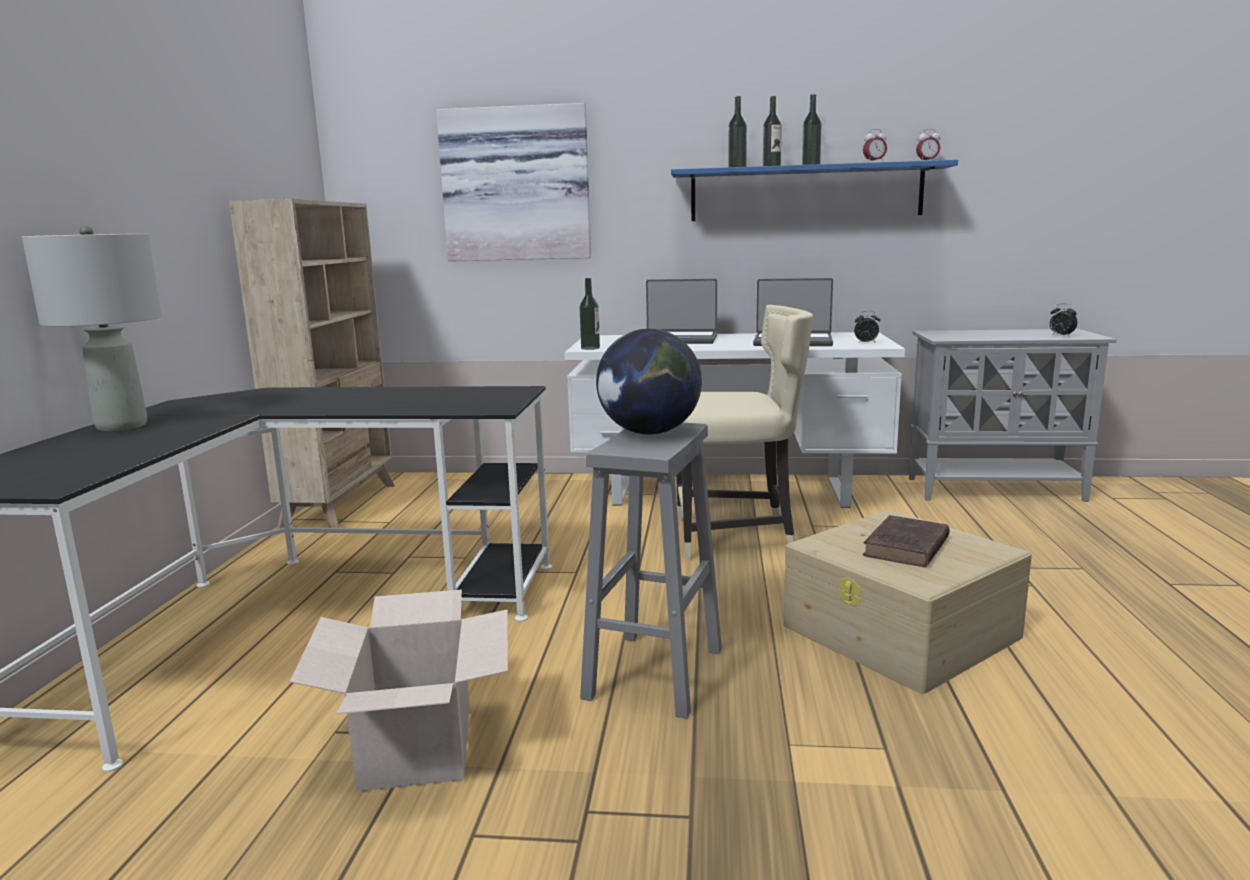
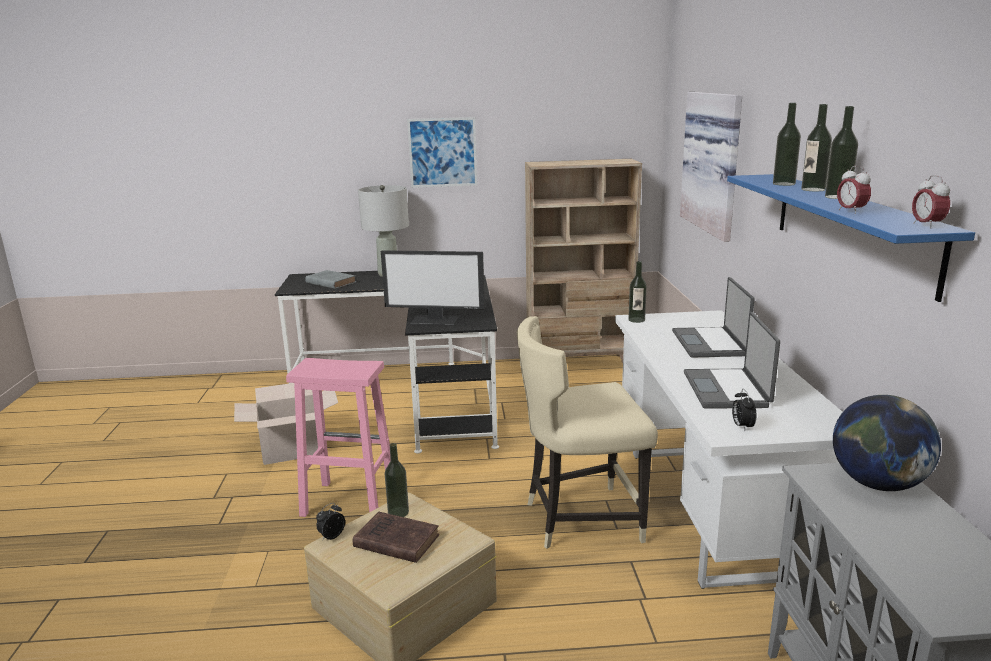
camera: 80 degrees right, 5 degrees up
(76, 459) = (330, 282): none -> grey book
(124, 173) = (442, 152): none -> picture
(472, 403) = (435, 320): none -> monitor
(649, 433) = (346, 366): globe -> globe (877, 484)
(654, 674) = (347, 502): grey stool -> pink stool
(736, 537) = (580, 519): beige chair -> beige chair turned 90 degrees clockwise
(841, 546) = (398, 512): none -> bottle
(1061, 336) = (927, 579): alarm clock -> alarm clock (331, 536)

